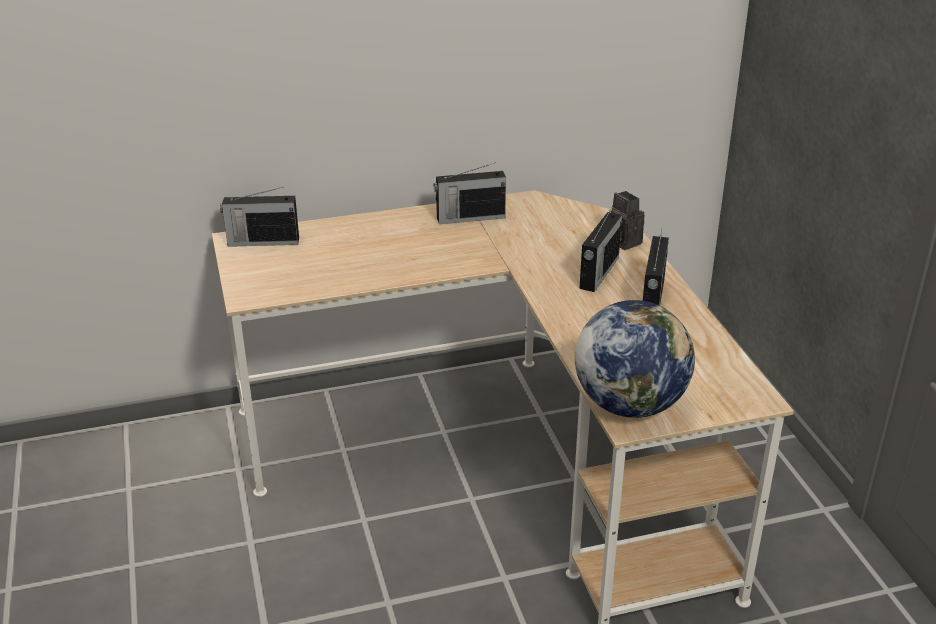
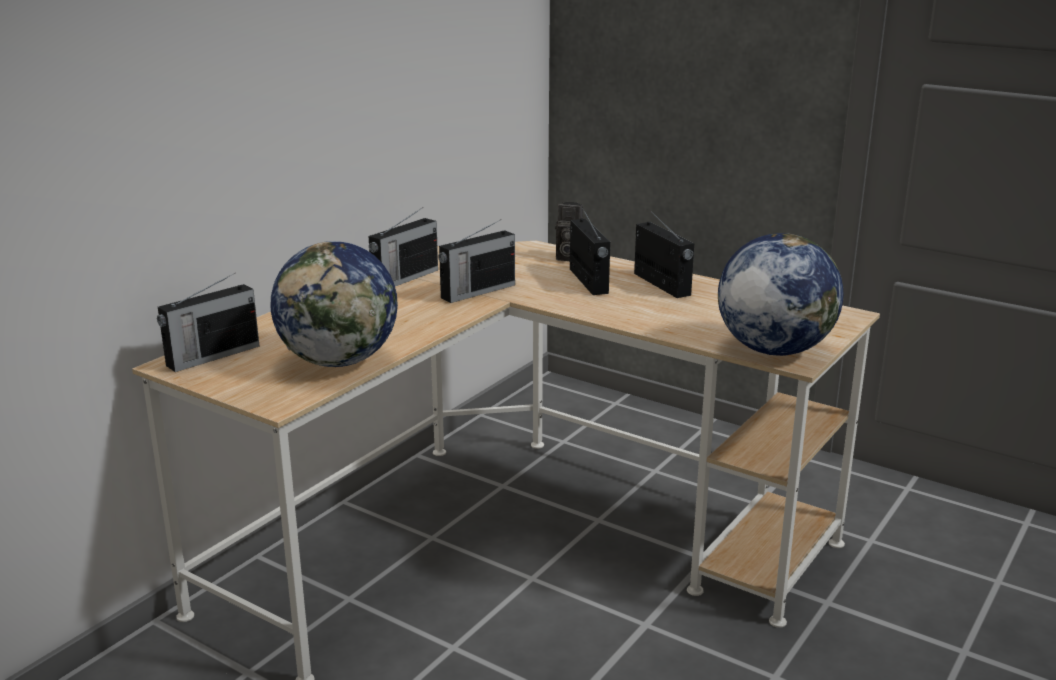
camera: 40 degrees left, 10 degrees down
(324, 278) = (339, 361): none -> globe
(500, 250) = (476, 291): none -> radio

